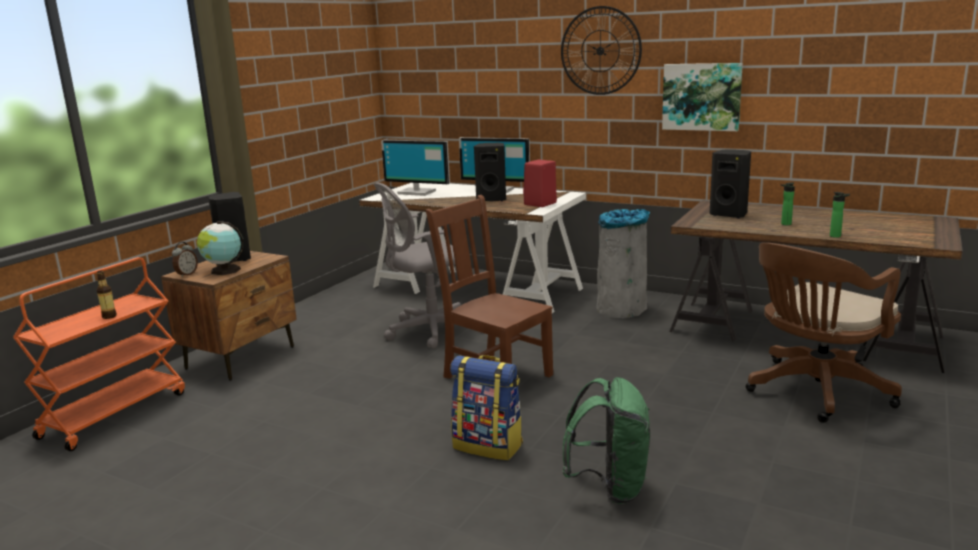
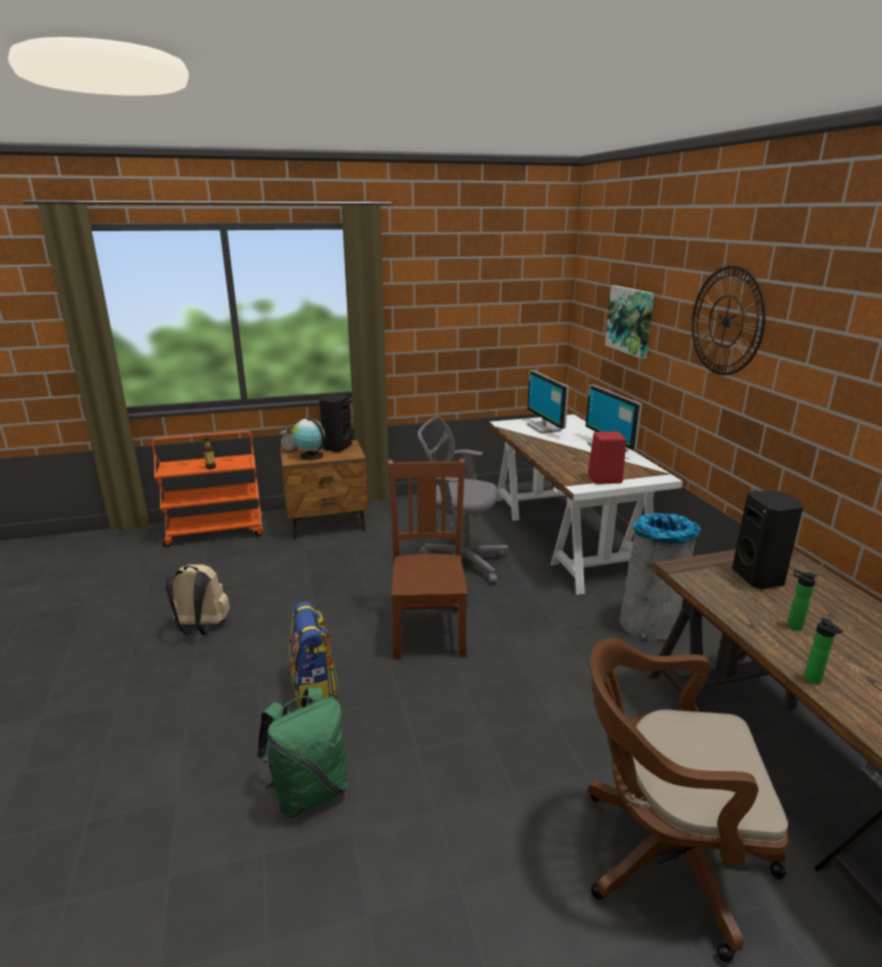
camera: 45 degrees right, 5 degrees up
(287, 473) = (201, 628): none -> beige backpack
(492, 199) = (579, 457): black speaker -> none
(701, 97) = (814, 409): picture -> picture (630, 320)

